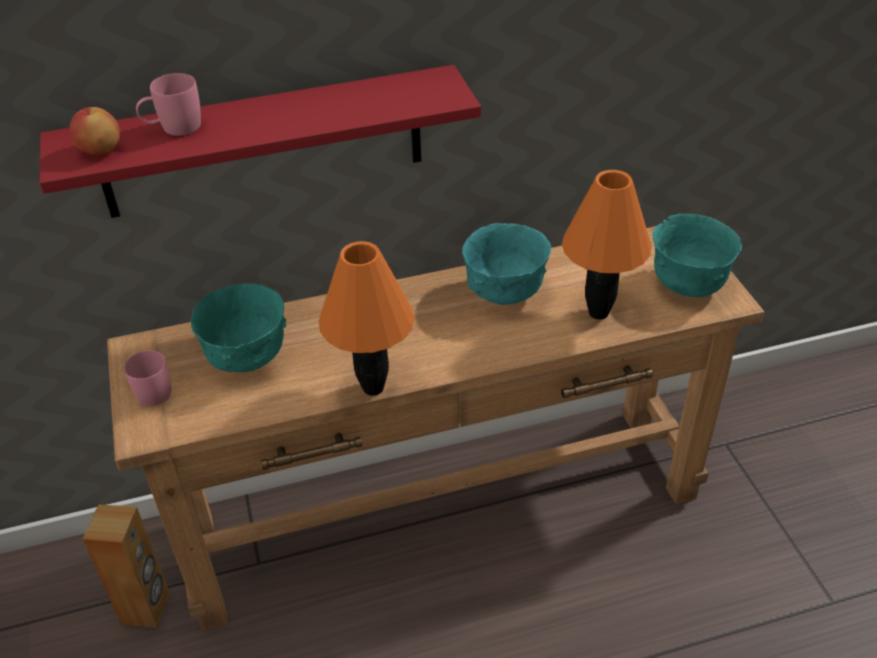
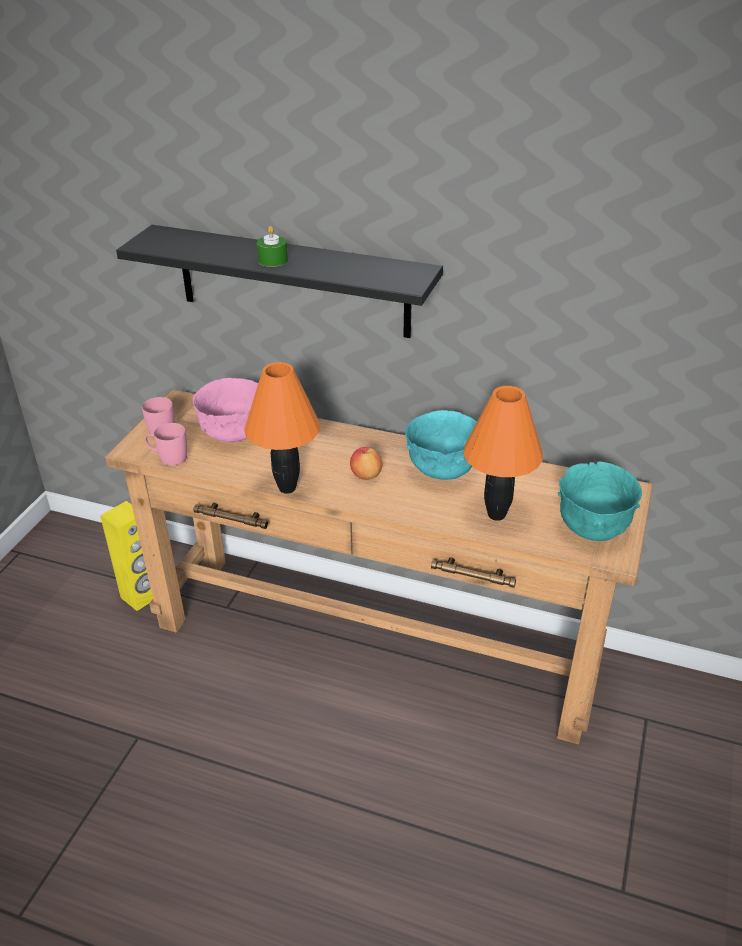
camera: 35 degrees right, 5 degrees down
(100, 150) = (166, 244): apple -> apple (366, 475)
(146, 608) = (141, 596): brown speaker -> yellow speaker
(173, 128) = (219, 245): pink mug -> pink mug (168, 457)
(247, 358) = (233, 435): turquoise bowl -> pink bowl
(263, 143) = (293, 281): red shelf -> black shelf
(264, 123) = (273, 260): none -> green candle

